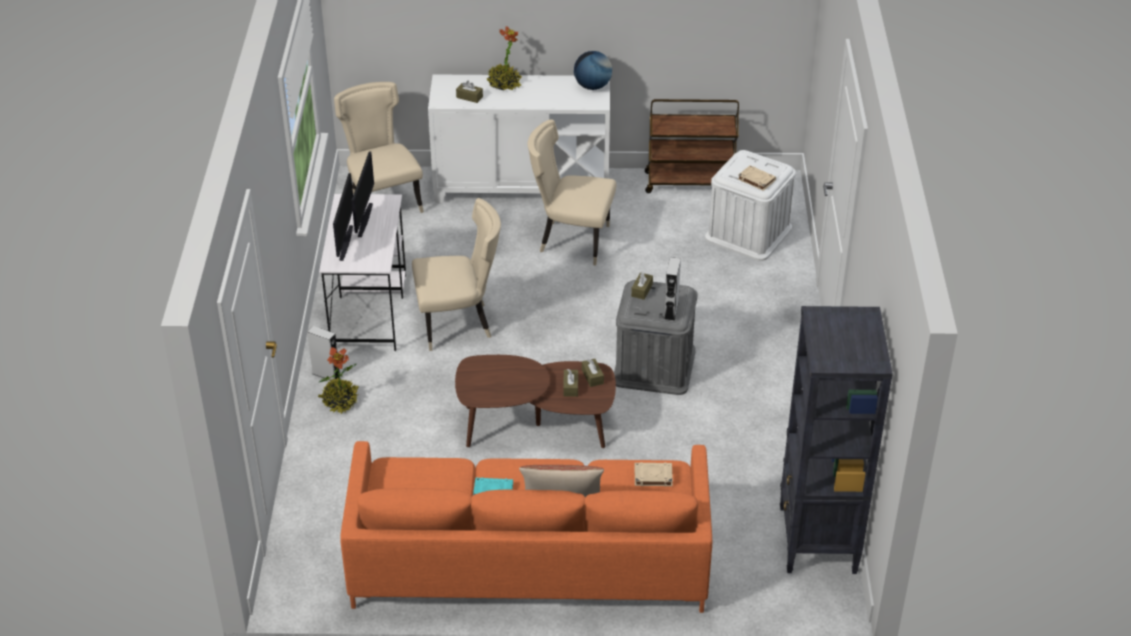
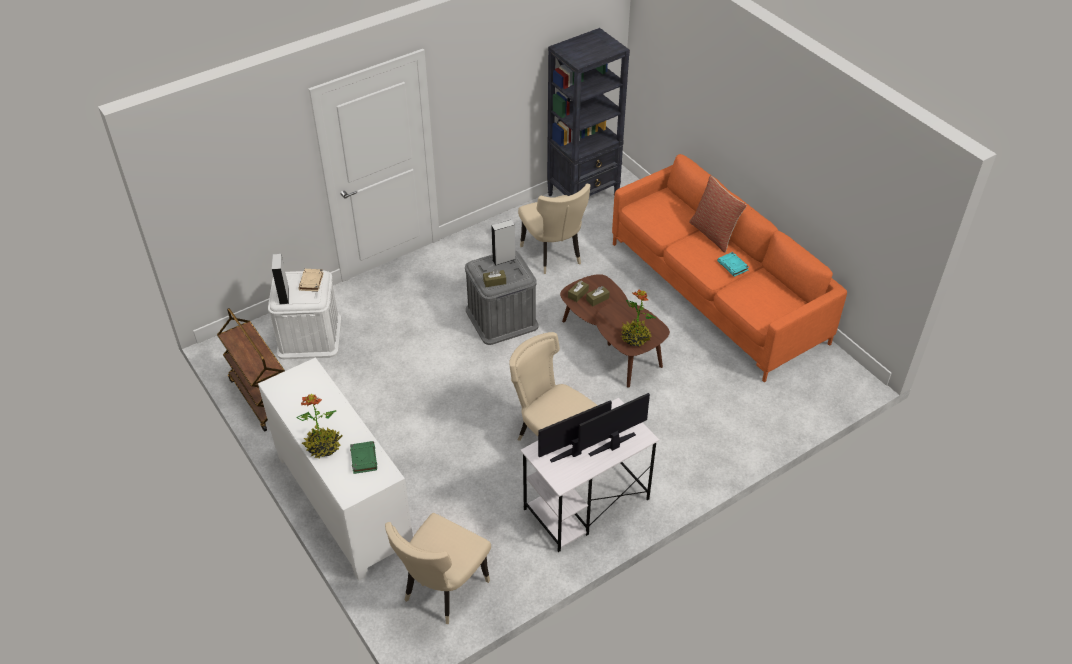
camera: 125 degrees left, 5 degrees up
(326, 374) = (674, 484): grey speaker -> grey speaker (284, 296)
(340, 401) = (691, 457): potted plant -> potted plant (635, 338)
(469, 97) = (363, 459): brown tissue box -> green book
(571, 240) = (396, 430): beige chair -> beige chair (554, 255)
(592, 86) = (284, 385): globe -> none
(652, 476) = (650, 212): beige book -> none

